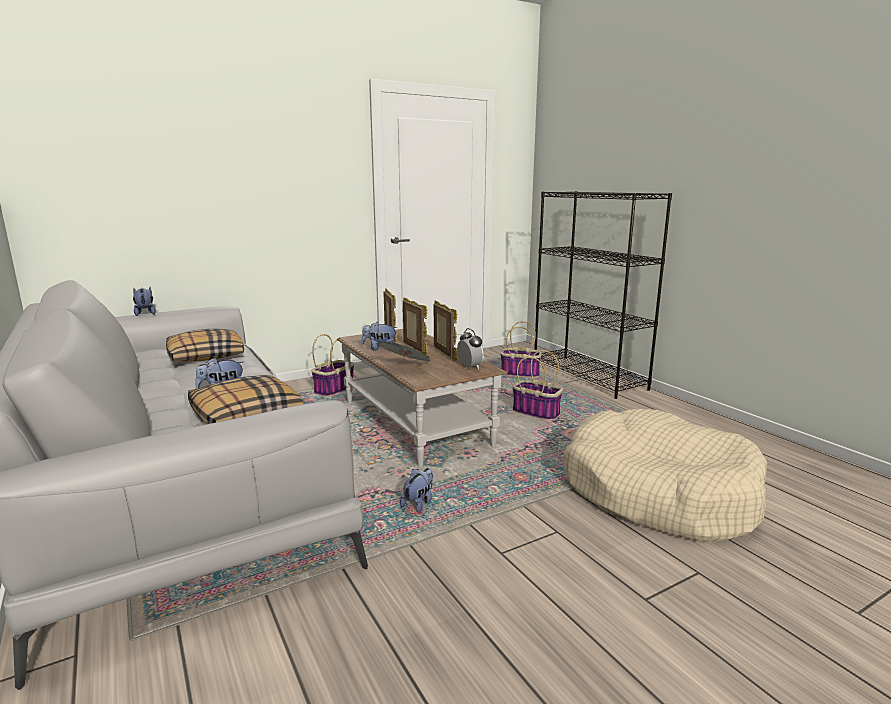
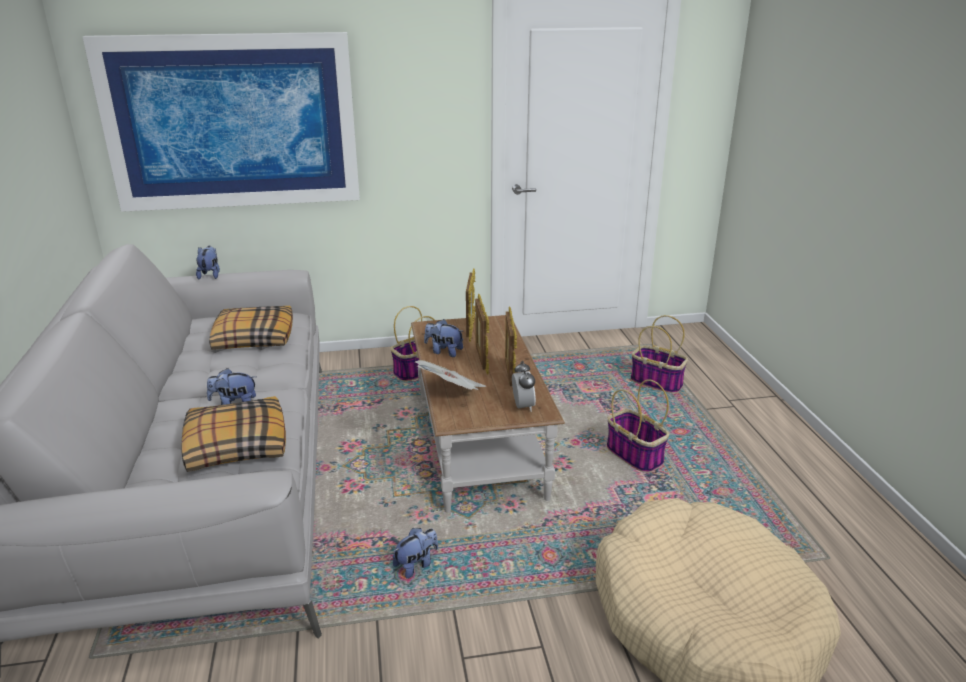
camera: 20 degrees right, 10 degrees up
(159, 180) = (232, 122): none -> picture
(589, 376) = (748, 403): black bookcase -> none

